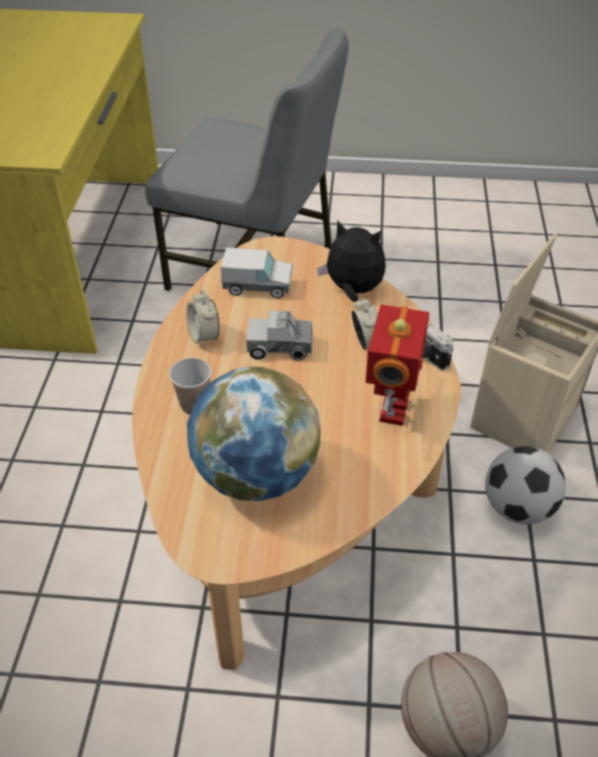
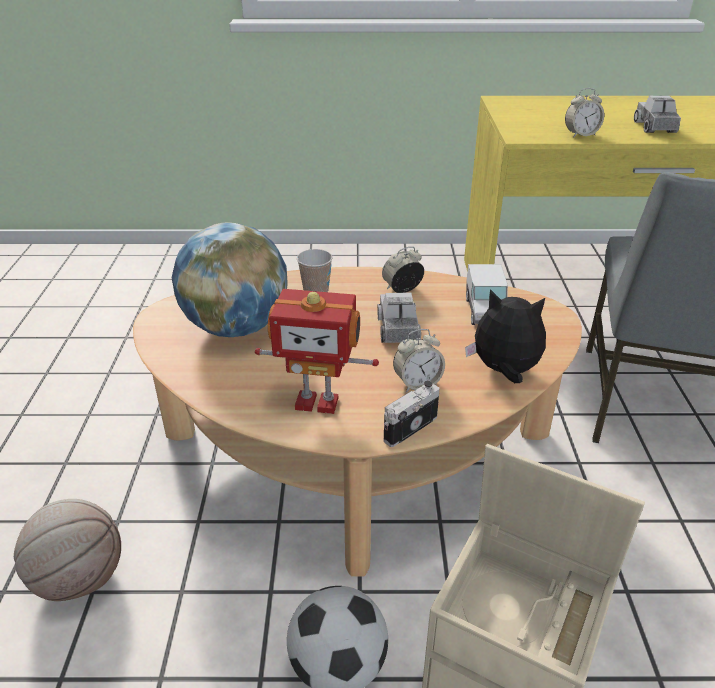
camera: 85 degrees right, 10 degrees down
(59, 120) = (581, 135): none -> alarm clock
(60, 78) = (654, 127): none -> toy truck
(353, 290) = (504, 371): plush toy -> plush toy turned 90 degrees counterclockwise

